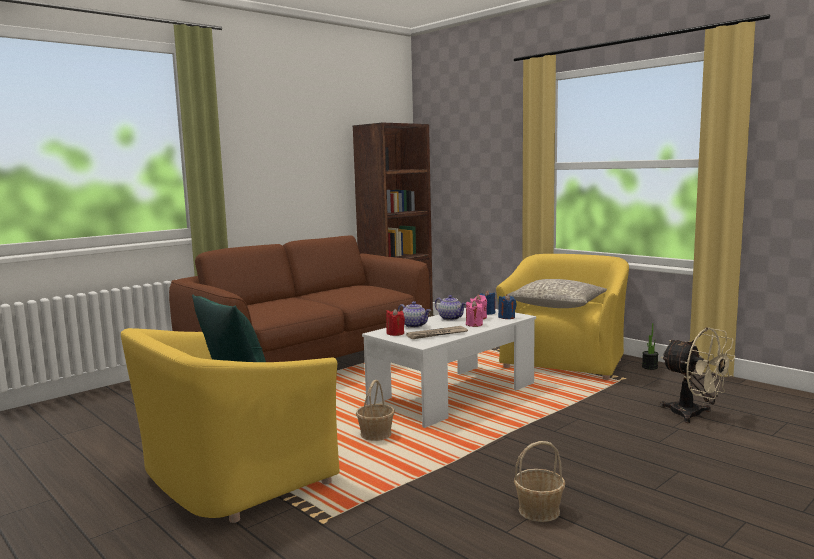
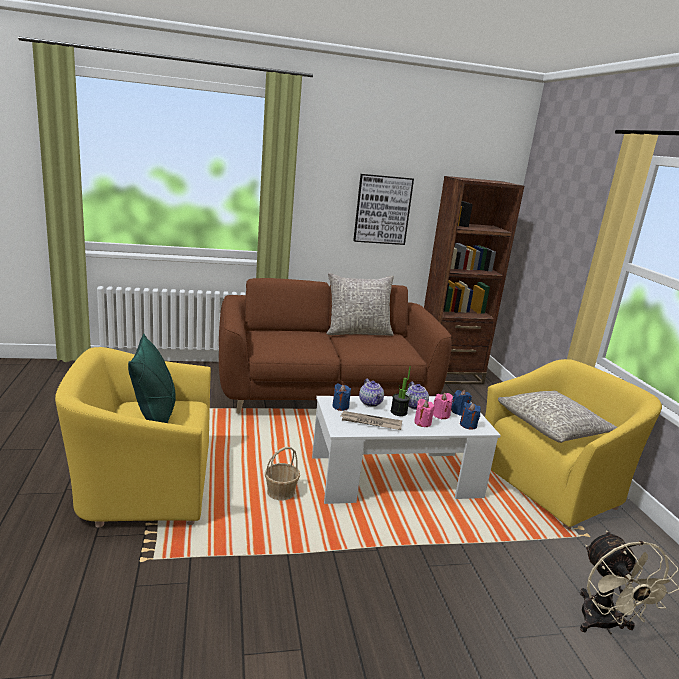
camera: 30 degrees right, 10 degrees up
(303, 165) = (382, 209): none -> picture
(325, 290) = (358, 332): none -> grey pillow
(395, 333) = (340, 406): red candle -> blue candle
(539, 511) = (296, 650): basket -> none
(649, 367) = (640, 534): potted plant -> potted plant (398, 412)

